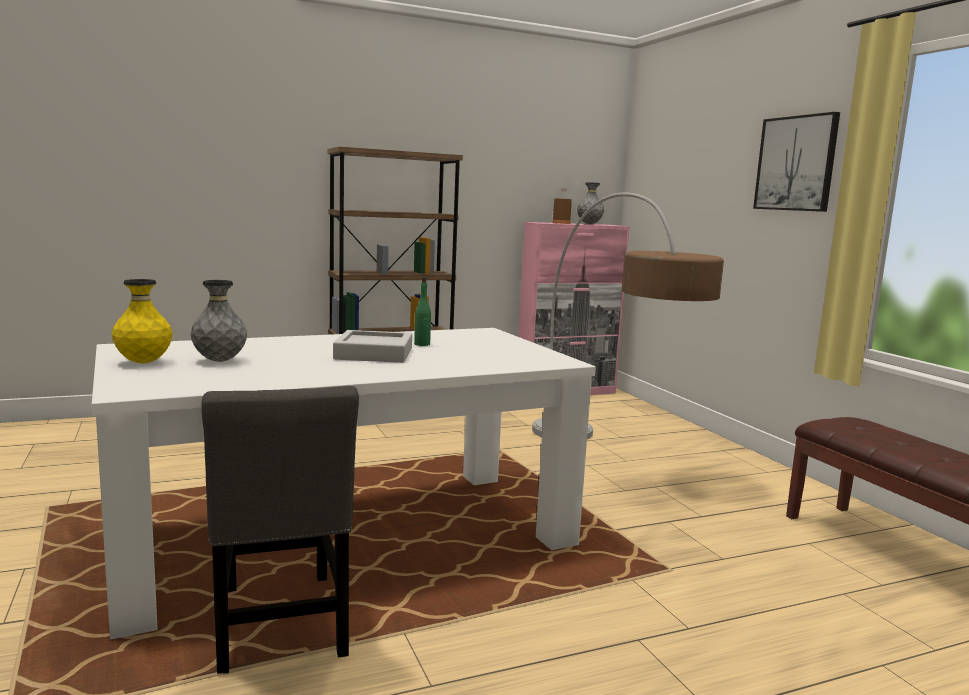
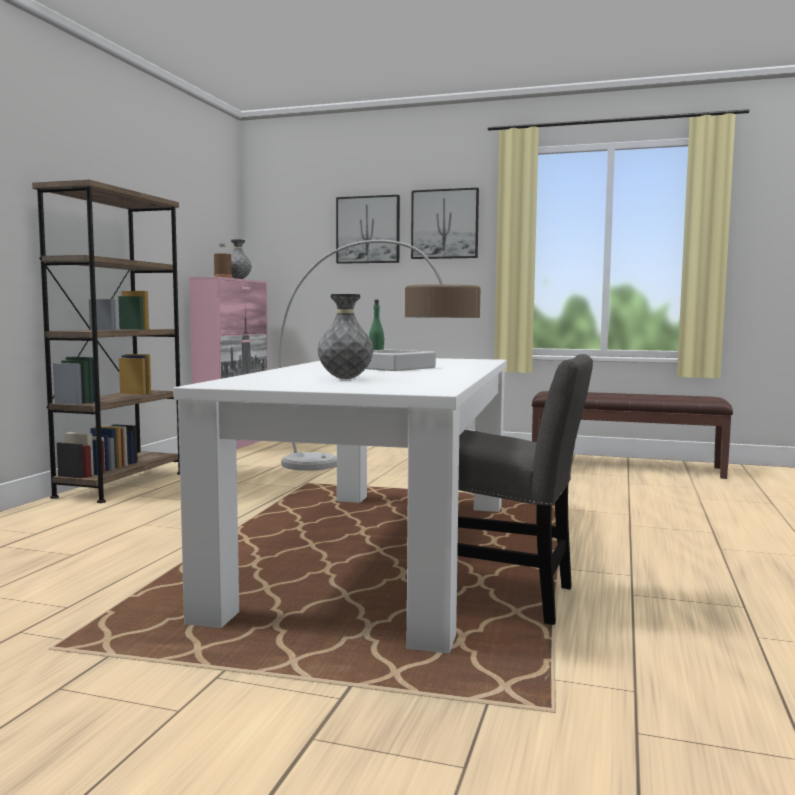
camera: 50 degrees left, 5 degrees down
(143, 362) = (310, 385): yellow vase -> none
(721, 170) = (368, 230): none -> picture

